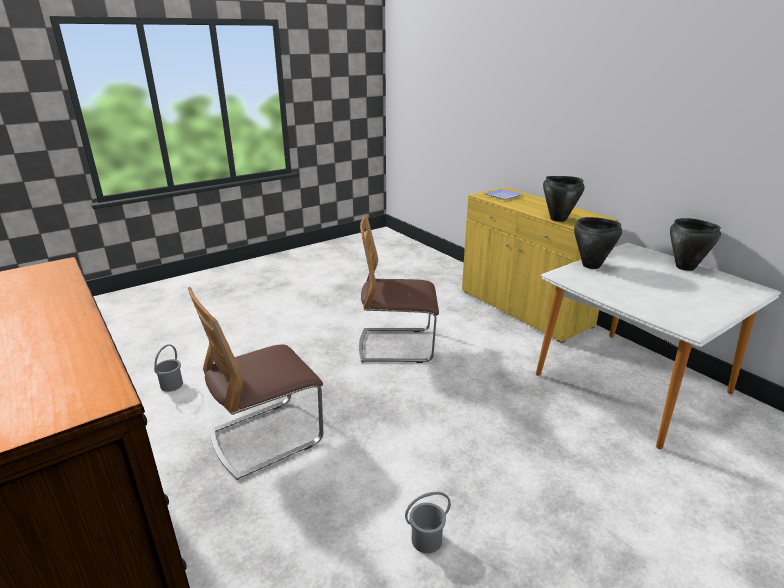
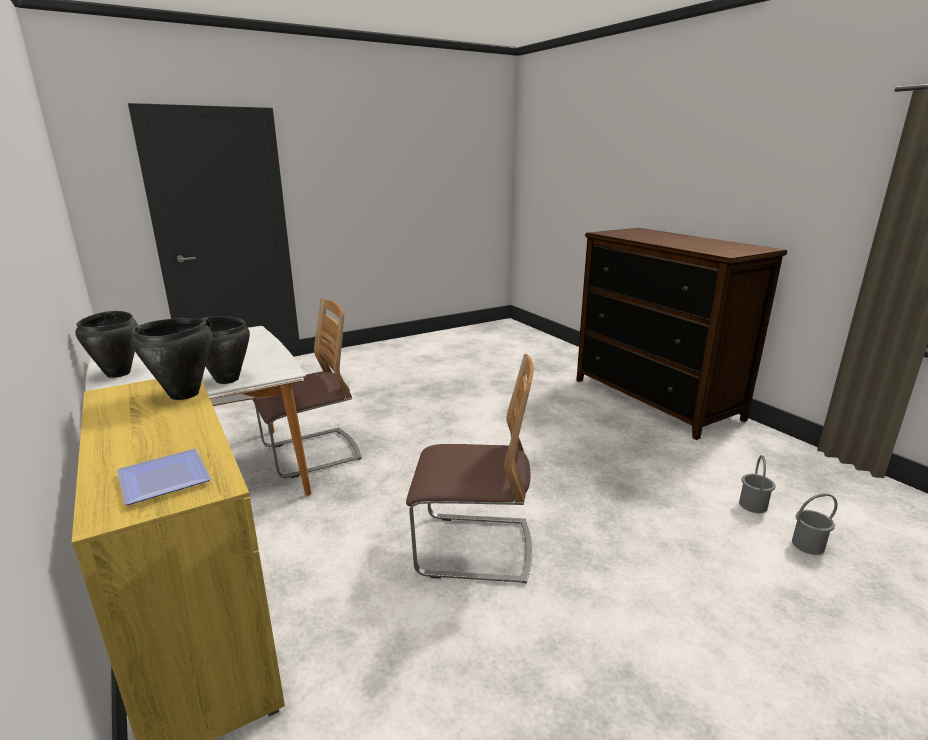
camera: 175 degrees left, 5 degrees down
(266, 437) = (603, 453): chair -> chair (311, 454)
(427, 540) = (472, 403): grey bucket -> grey bucket (807, 544)

